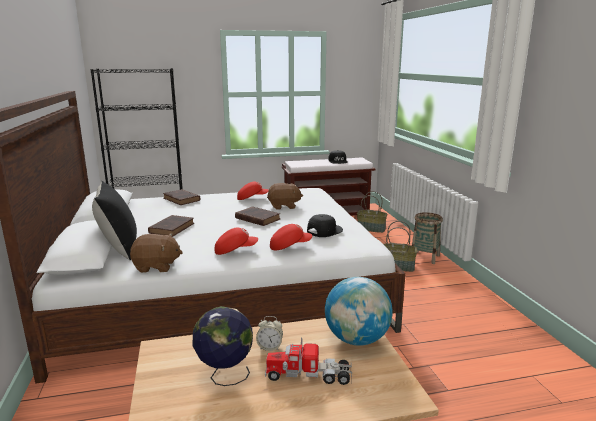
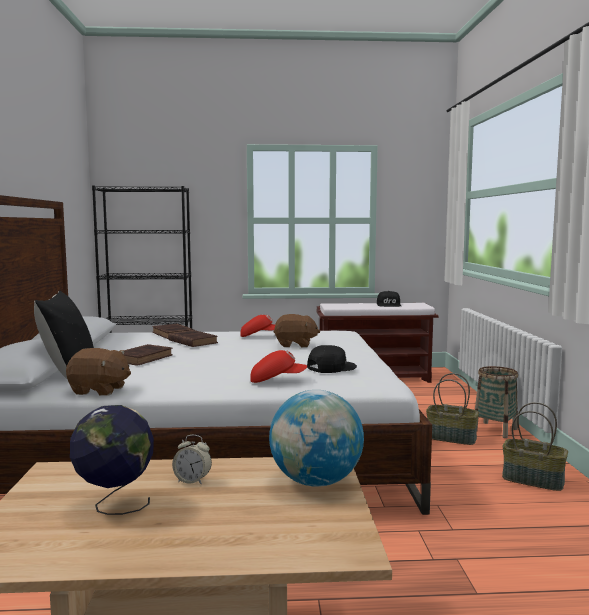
camera: 10 degrees right, 10 degrees down
(235, 250) = (205, 381): red cap -> none
(256, 218) = (252, 353): brown book -> brown book (192, 341)
(309, 375) = (226, 513): toy truck -> none
(371, 229) = (430, 394): basket -> basket (533, 480)

